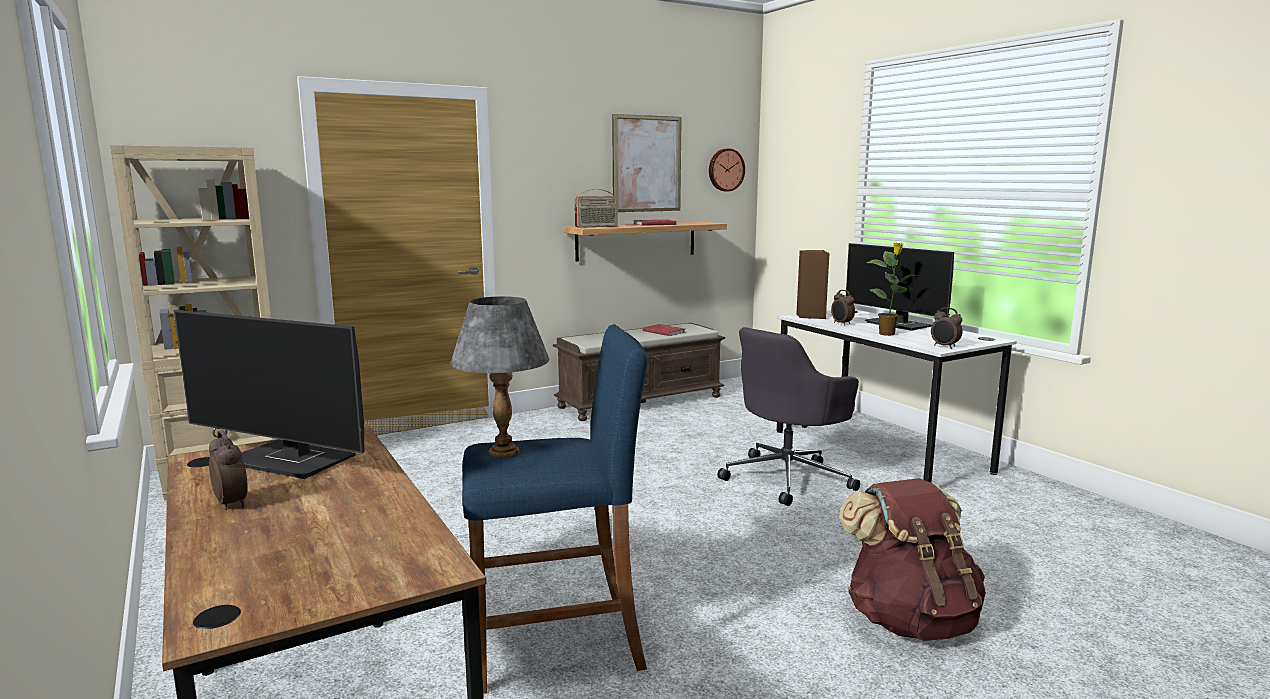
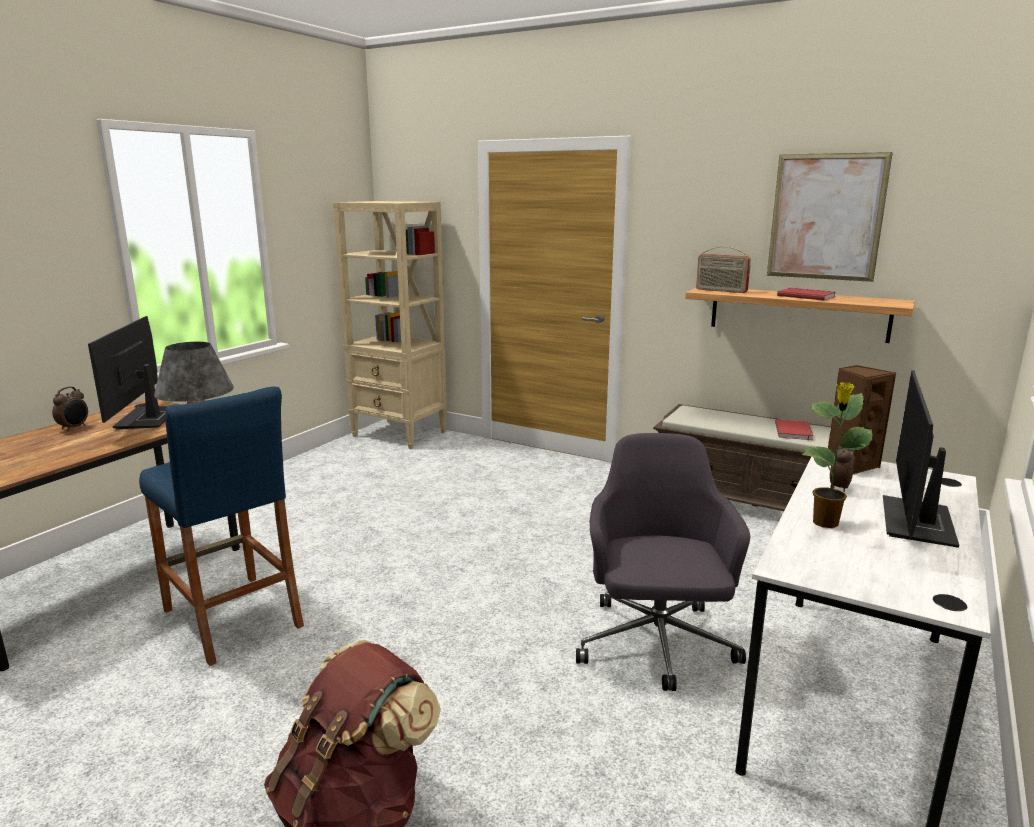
camera: 60 degrees right, 5 degrees up
(725, 170) = (971, 228): wall clock -> none
(788, 478) = (656, 645): grey office chair -> grey office chair turned 75 degrees clockwise
(944, 346) = (809, 572): alarm clock -> none

